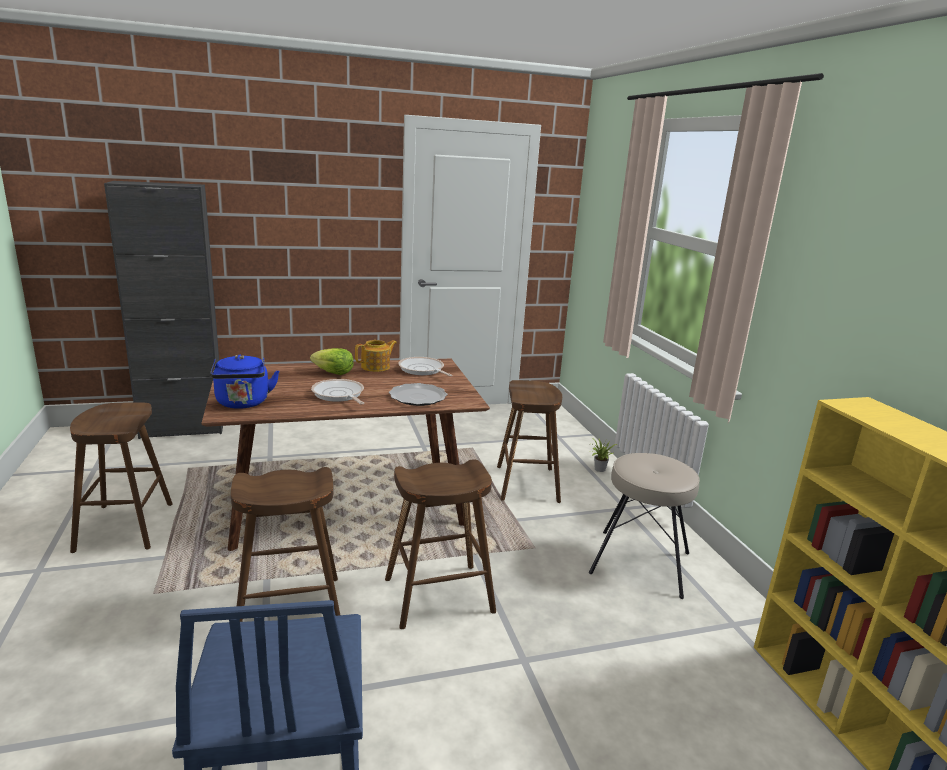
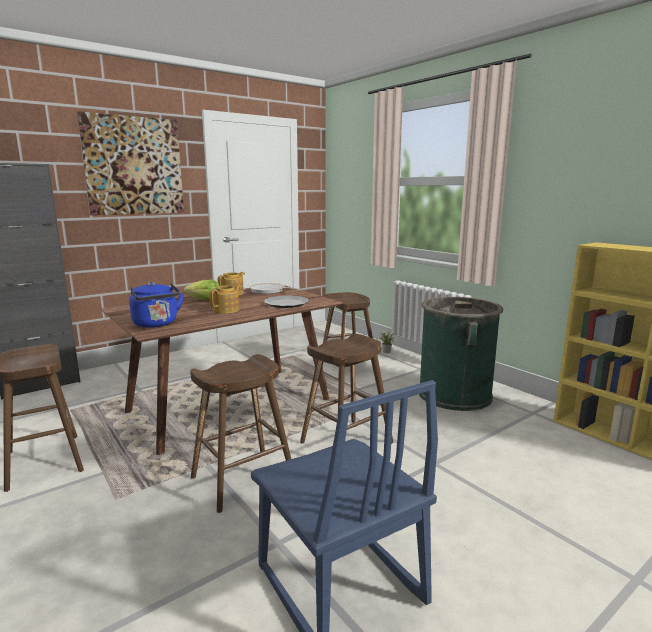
camera: 20 degrees left, 5 degrees down
(310, 186) = (134, 166): none -> picture
(339, 395) = (227, 310): frying pan -> teapot
(640, 562) = (454, 394): beige stool -> green trash can

